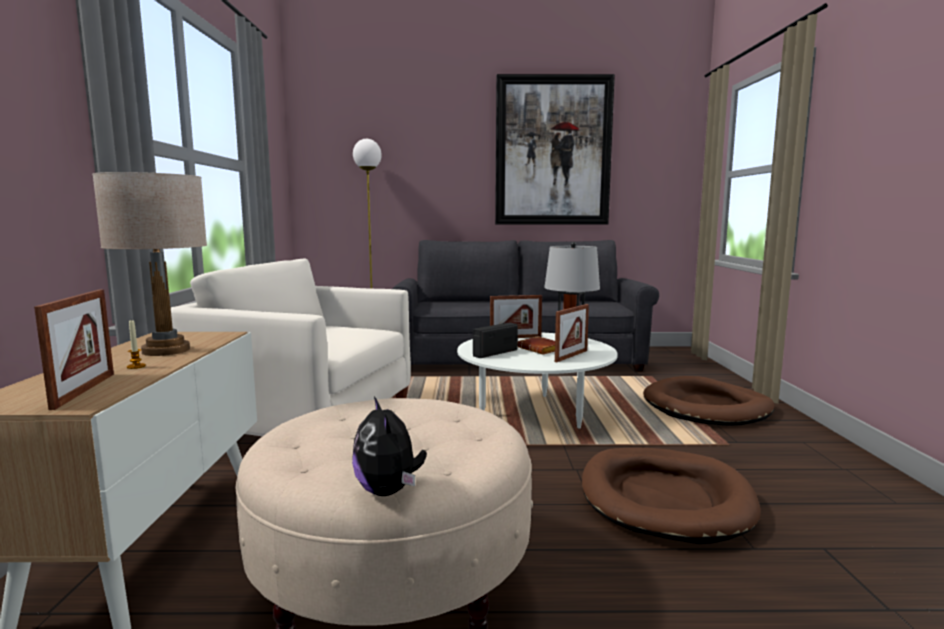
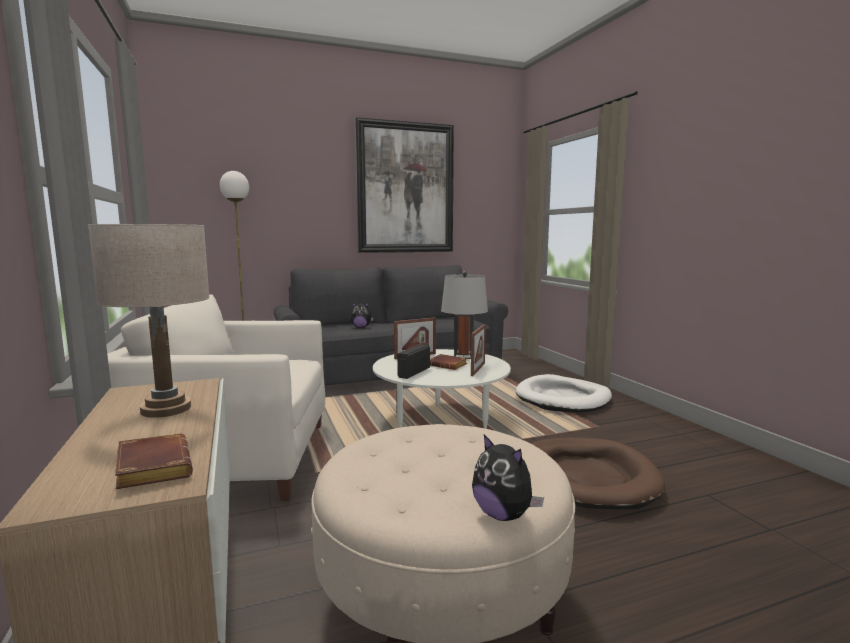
camera: 20 degrees left, 0 degrees up
(84, 390) = (151, 468): picture frame -> brown book
(136, 366) = (163, 432): candle -> none
(482, 305) = (361, 327): none -> plush toy
(707, 407) = (563, 398): brown dog bed -> white dog bed

